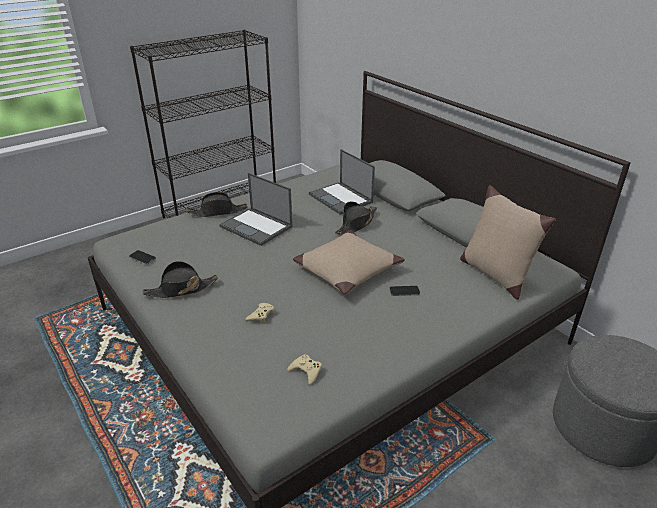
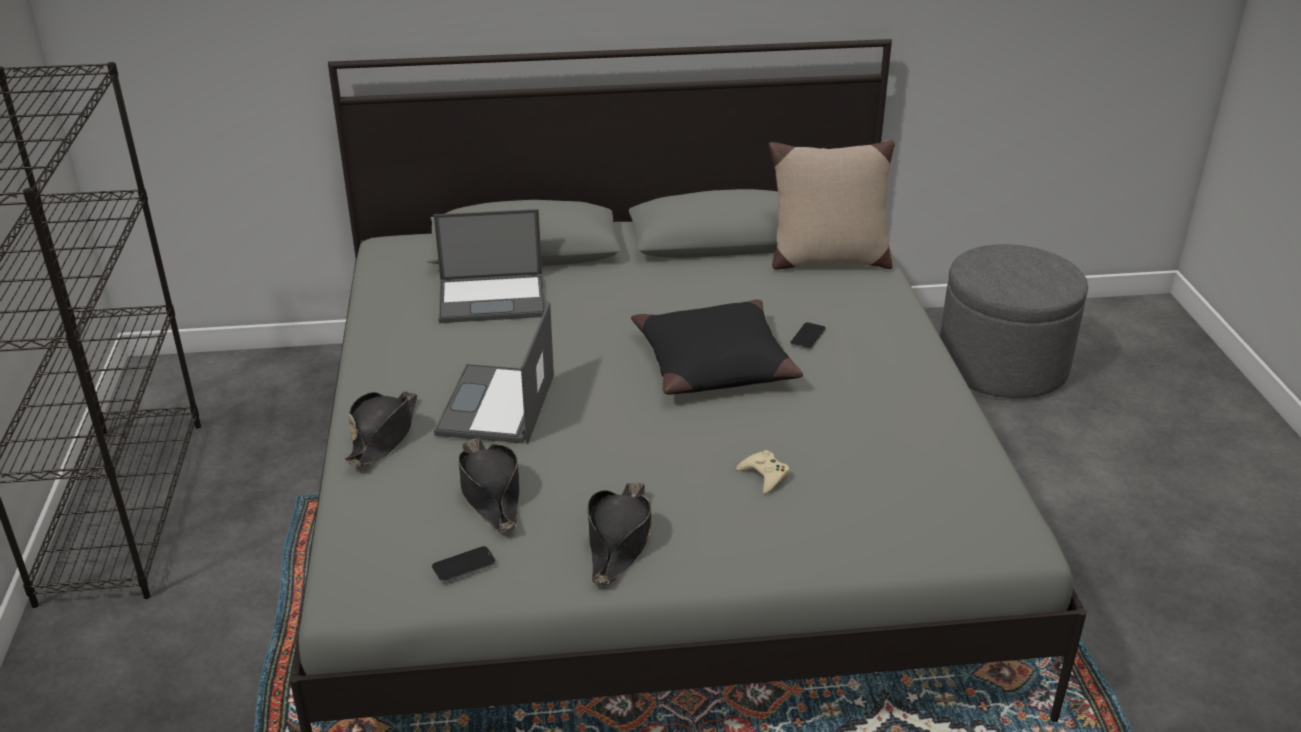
camera: 60 degrees left, 0 degrees up
(257, 227) = (496, 406): laptop -> laptop turned 120 degrees clockwise
(306, 371) = (922, 473): beige game controller -> none
(347, 270) = (713, 363): beige pillow -> black pillow
(356, 224) = (592, 312): black hat -> black hat (490, 492)

